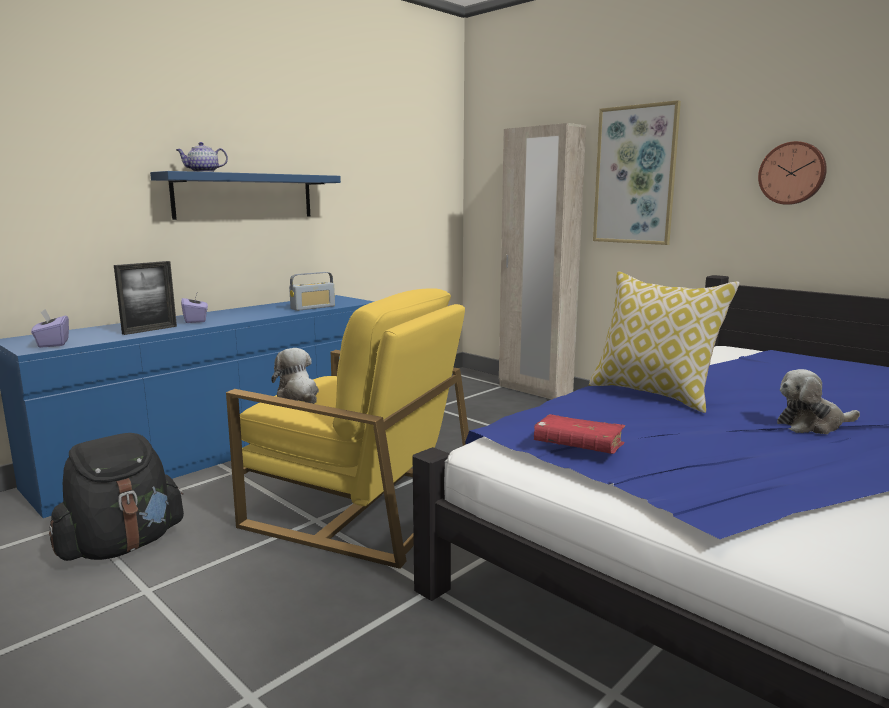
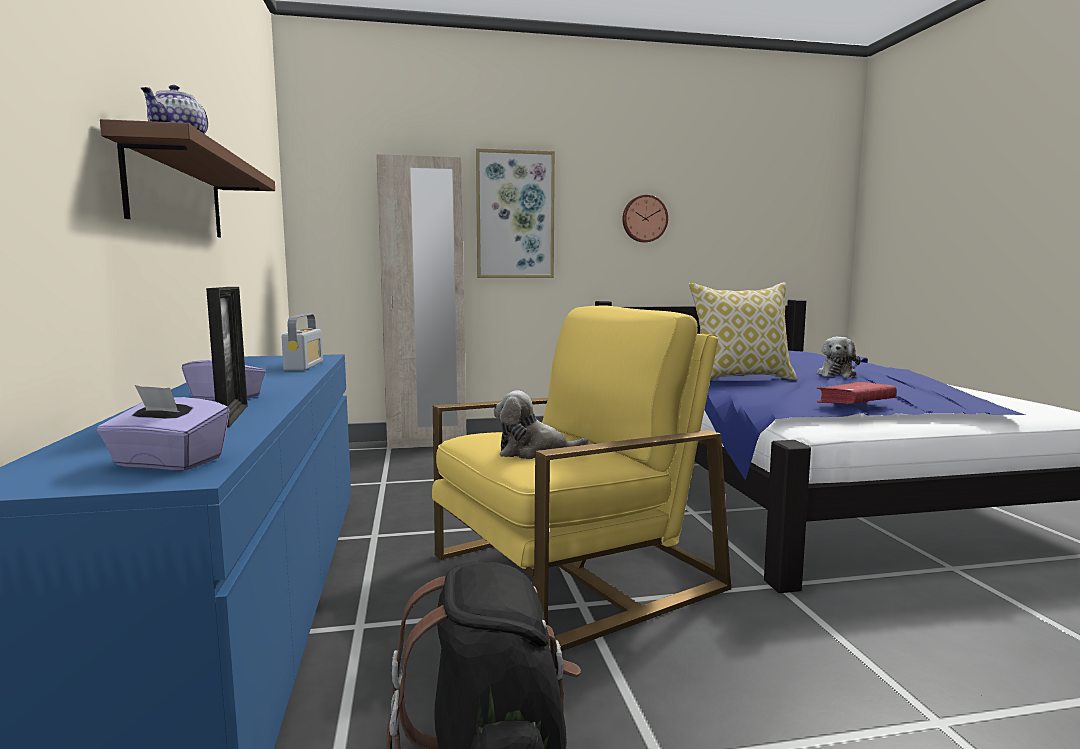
camera: 55 degrees left, 5 degrees down
(245, 196) = (177, 193): blue shelf -> brown shelf

